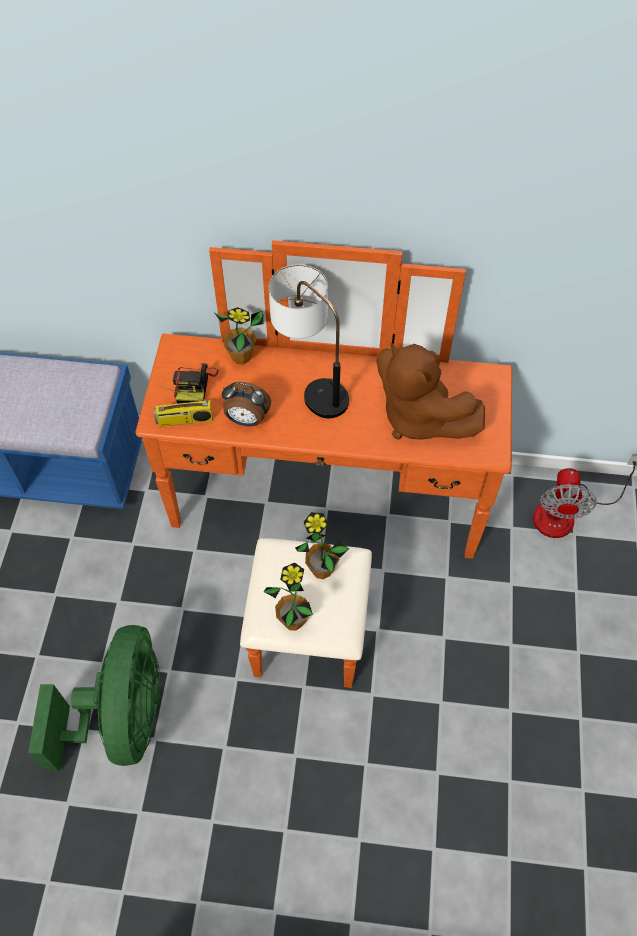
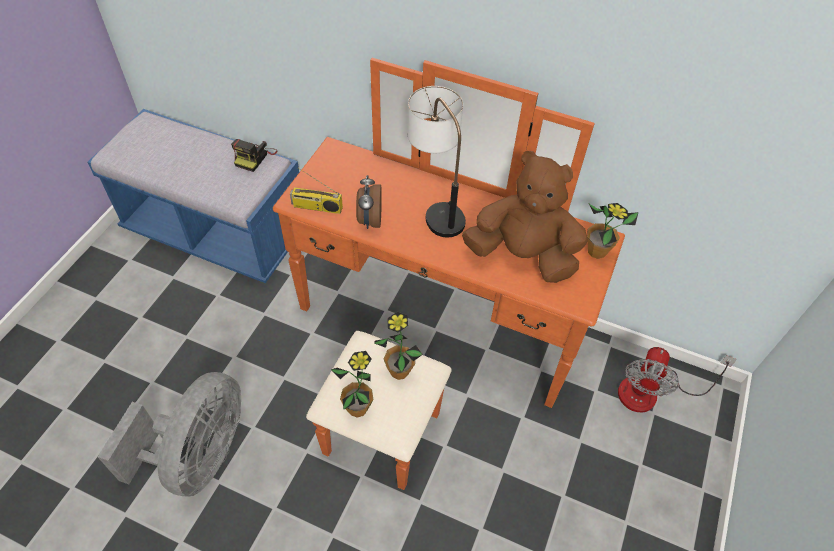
camera: 15 degrees right, 5 degrees down
(123, 719) = (199, 456): green fan -> grey fan
(194, 385) = (337, 182): camera -> camera (255, 157)
(241, 357) = (385, 169): potted plant -> potted plant (596, 251)
(246, 420) = (369, 220): alarm clock -> alarm clock turned 60 degrees clockwise
(418, 417) = (522, 256): brown plush toy -> brown plush toy turned 135 degrees clockwise

